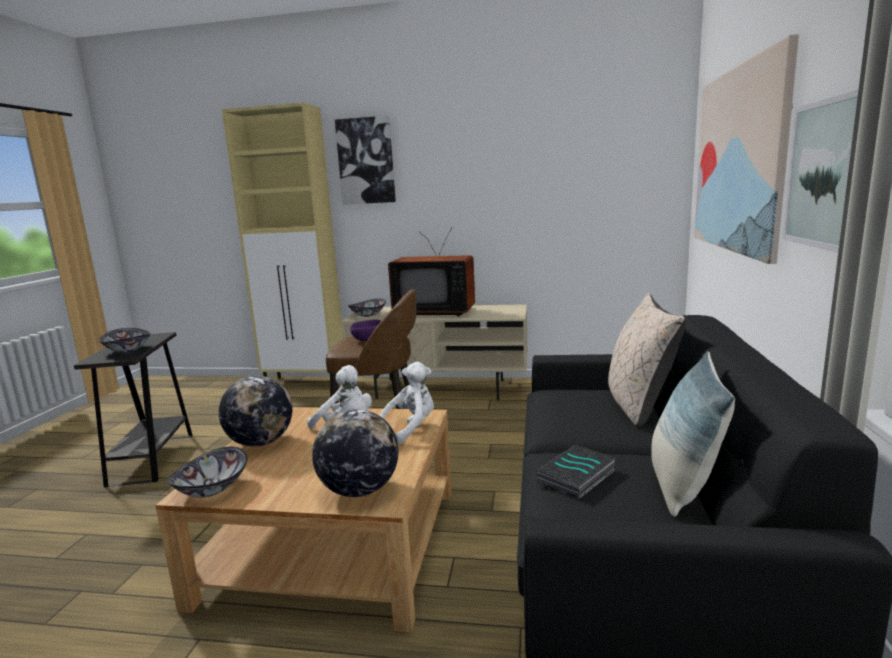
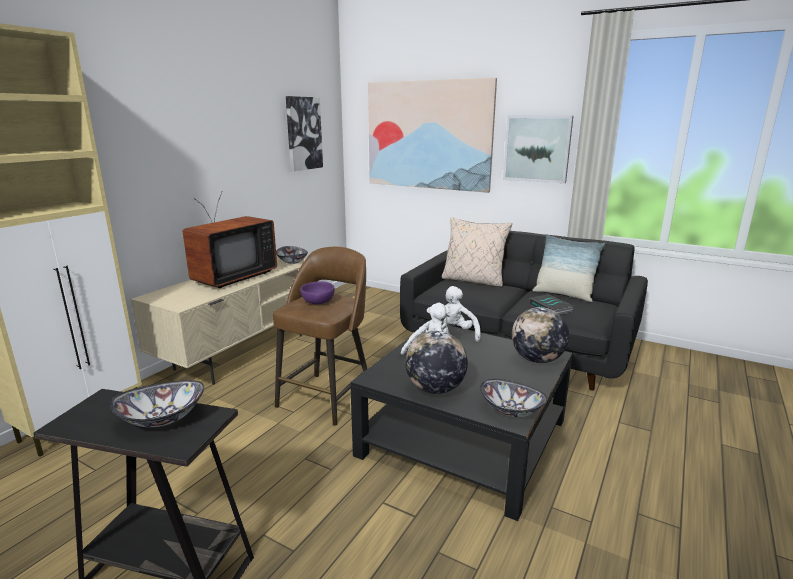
camera: 70 degrees left, 5 degrees up
(334, 543) = (464, 437): beige coffee table -> black coffee table
(366, 161) = (114, 117): picture -> picture (303, 133)
(368, 315) = (181, 299): bowl -> bowl (293, 262)

